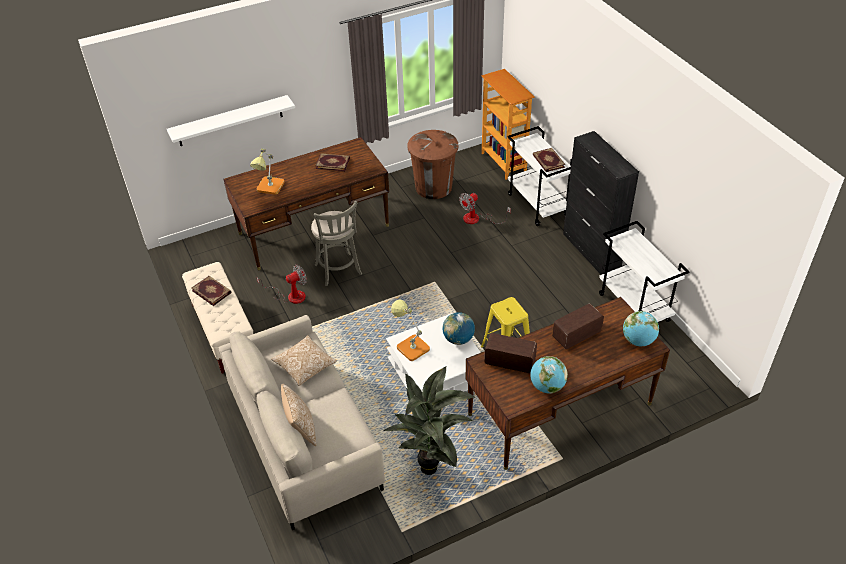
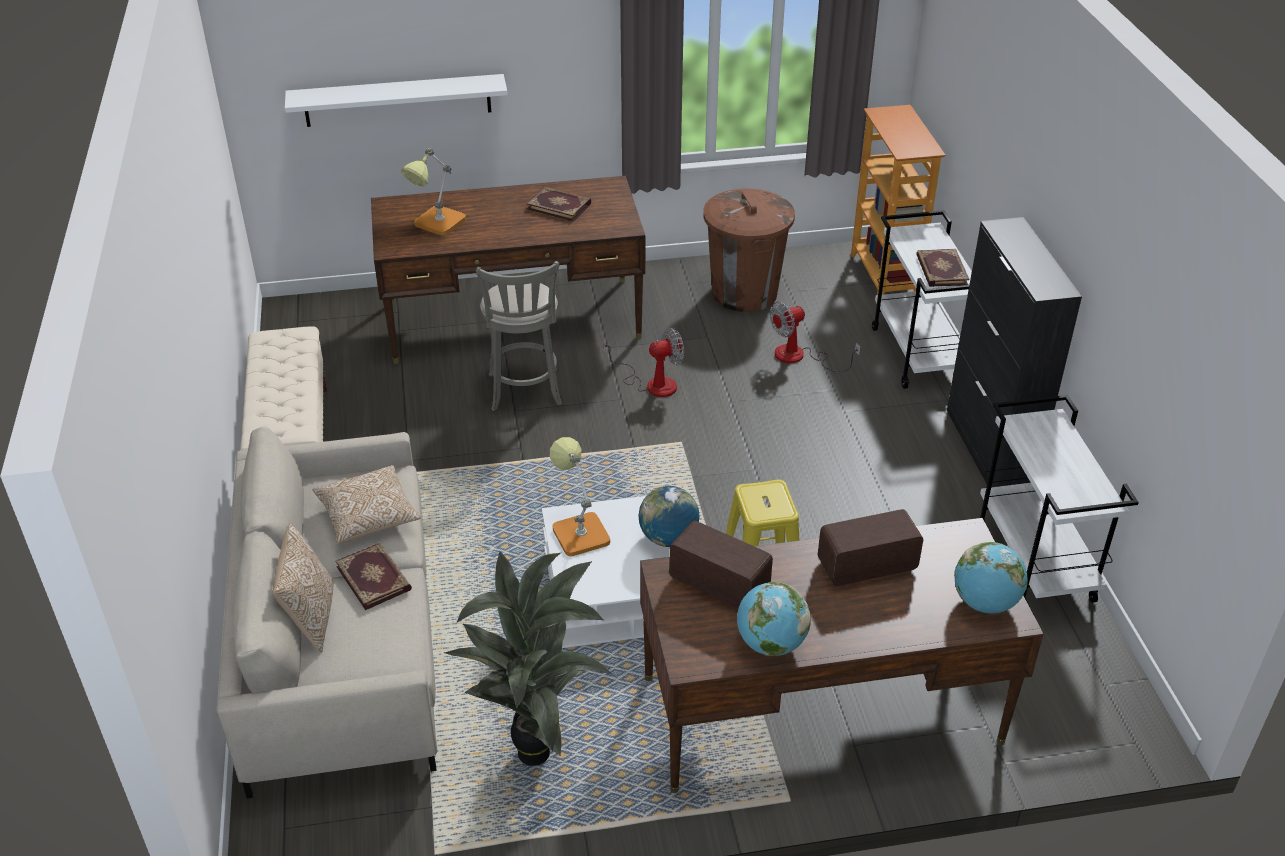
camera: 15 degrees right, 5 degrees down
(212, 291) = (280, 368): book -> book (375, 578)
(290, 296) = (427, 414): fan -> fan (652, 383)

